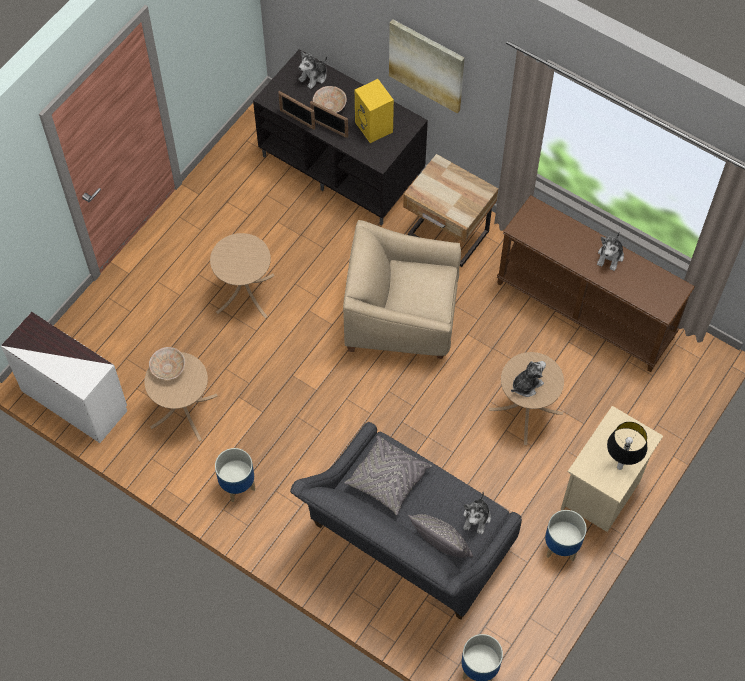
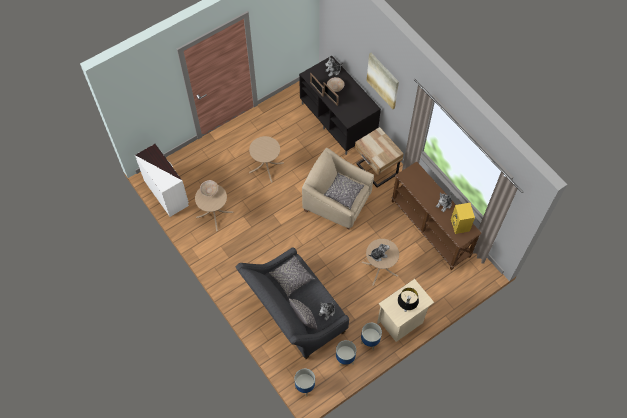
camera: 20 degrees right, 0 degrees up
(238, 485) = (226, 258): planter -> planter (345, 358)
(375, 127) = (353, 104): yellow speaker -> yellow speaker (460, 225)
(417, 294) = (343, 193): none -> grey pillow

